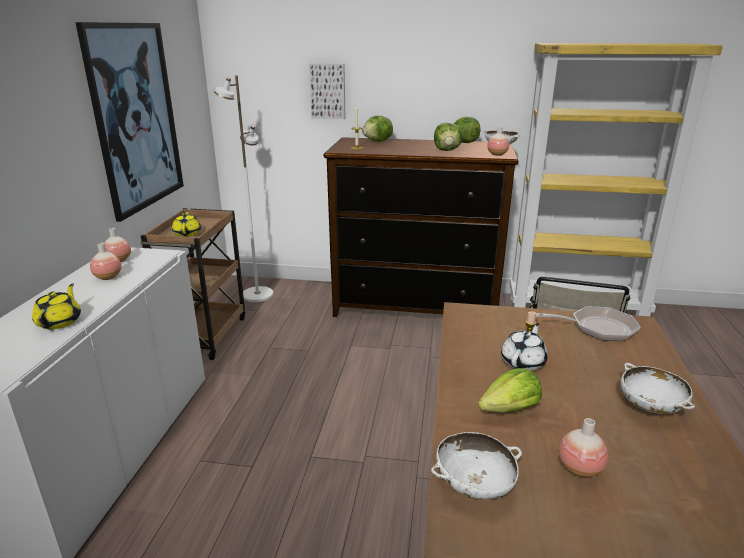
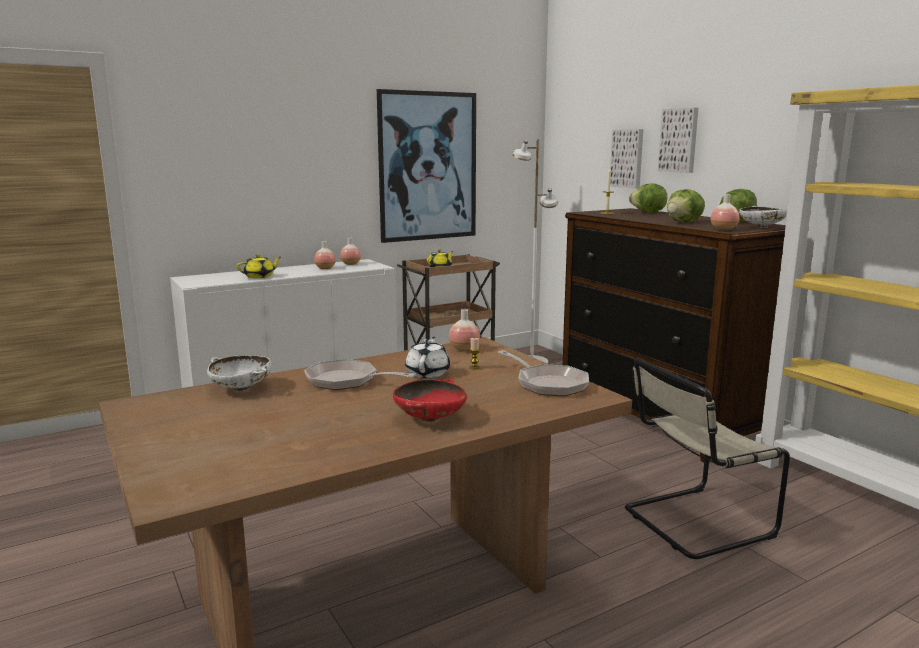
camera: 50 degrees right, 10 degrees down
(387, 74) = (679, 140): none -> picture
(510, 409) = (347, 381): lettuce -> frying pan
(523, 362) = (428, 373): white teapot -> white teapot turned 75 degrees counterclockwise
(580, 468) = (298, 409): vase -> vase (464, 349)
(650, 406) = (430, 418): white bowl -> red bowl

